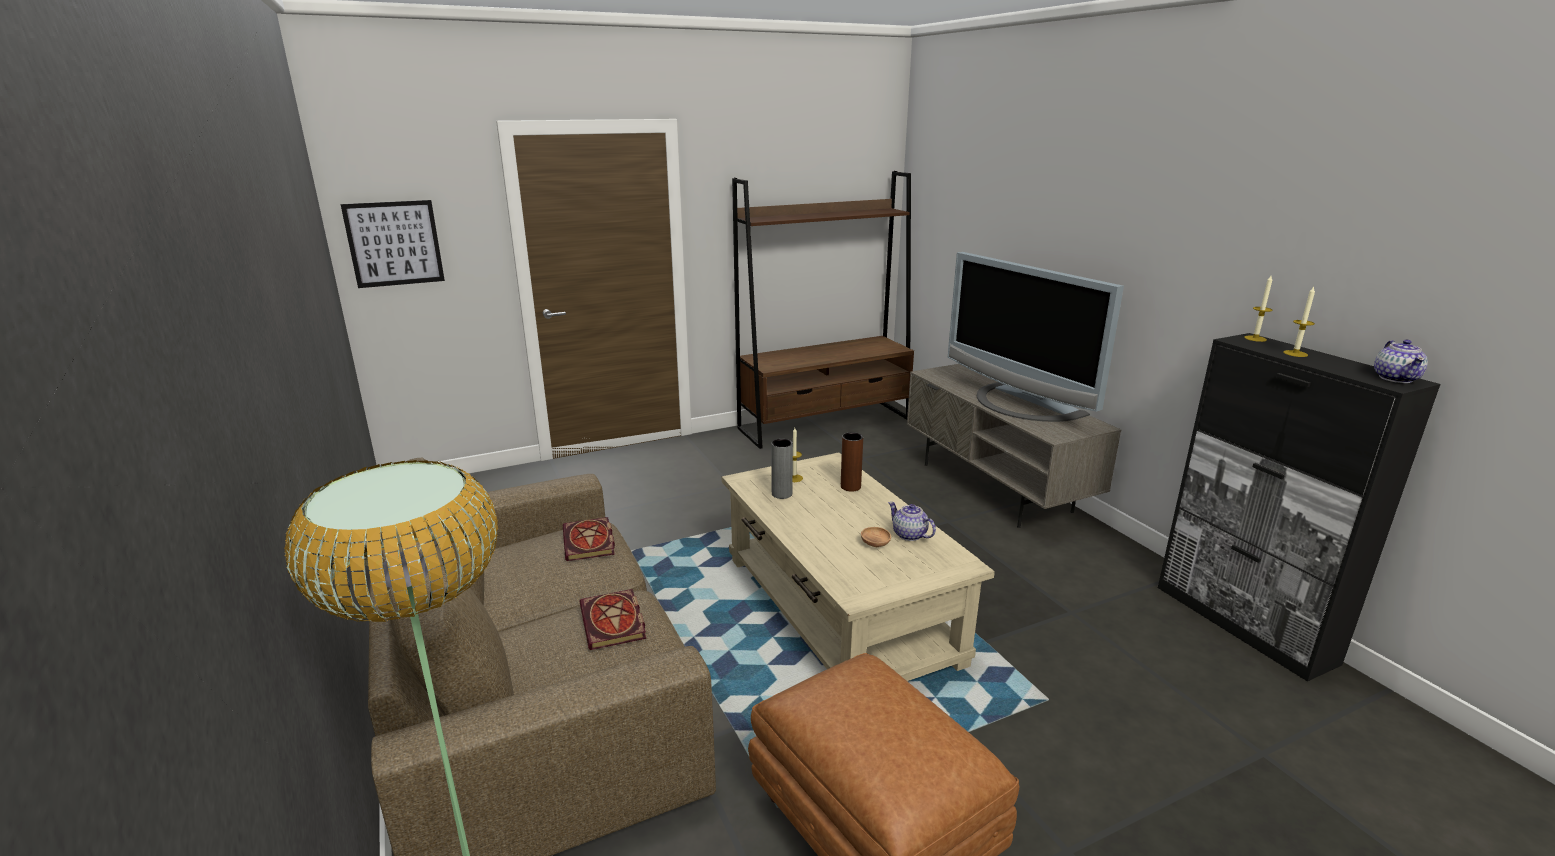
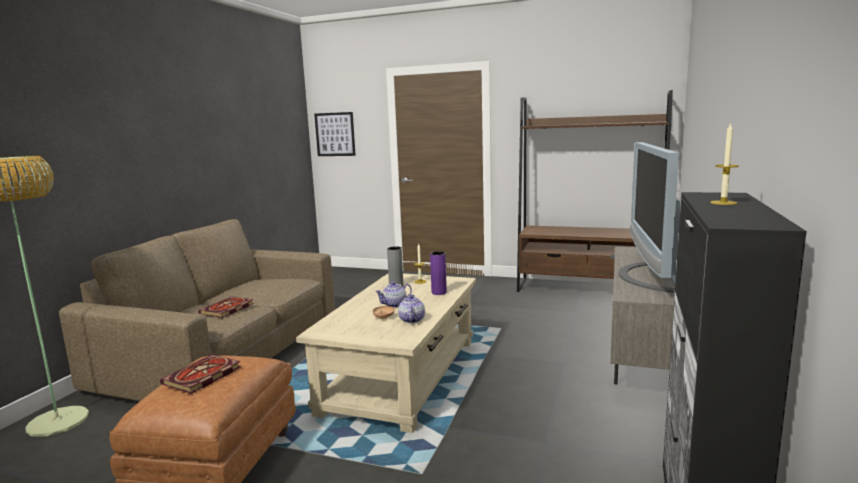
camera: 45 degrees right, 10 degrees down
(590, 542) = (286, 282): book -> book (202, 377)
(850, 487) = (439, 292): brown vase -> purple vase
(1255, 338) = (730, 194): candle -> none
(1395, 378) = (759, 222): teapot -> teapot (395, 305)

